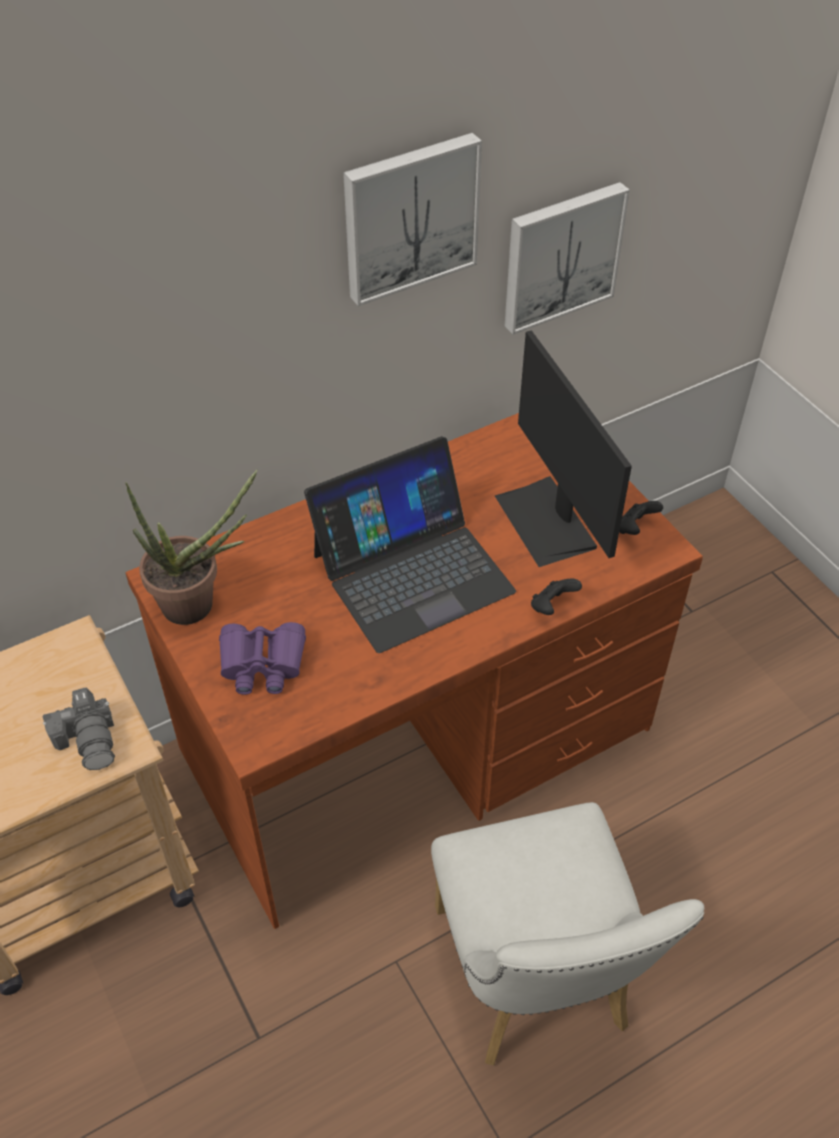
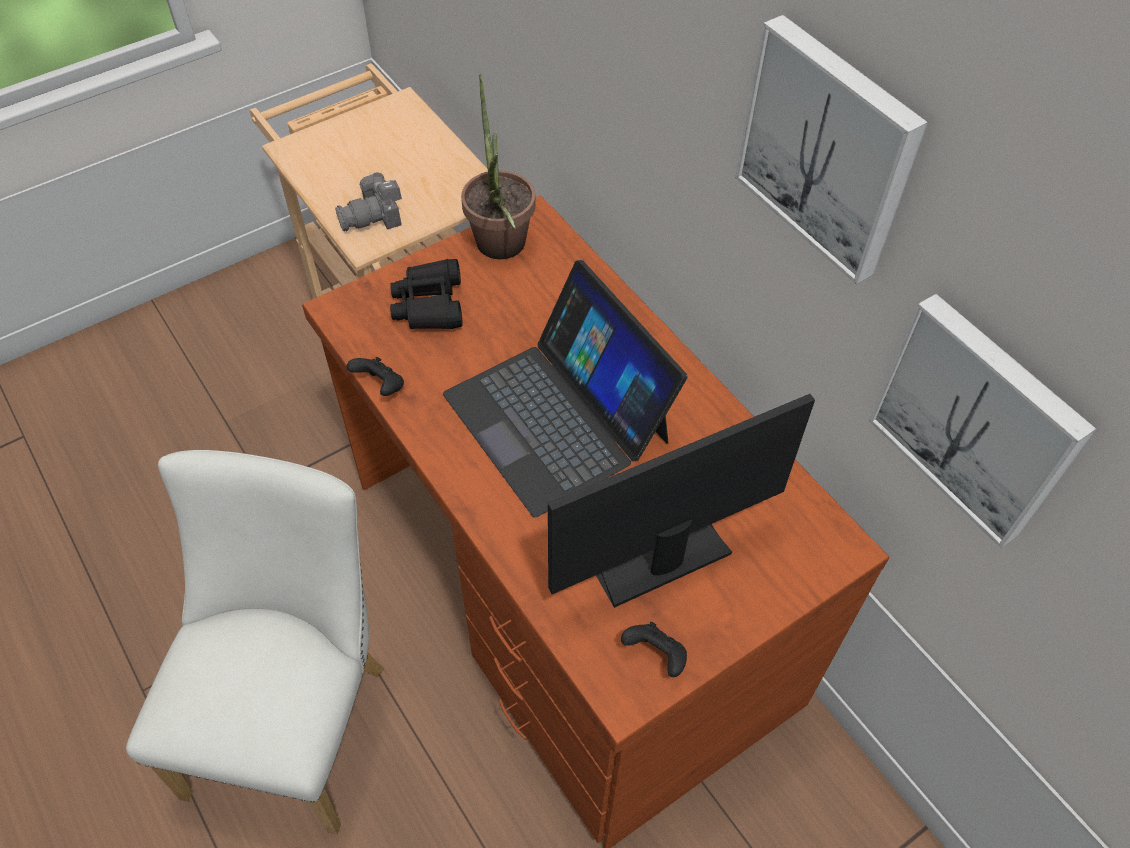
camera: 85 degrees right, 5 degrees up
(262, 664) = (429, 304): purple binoculars -> black binoculars
(536, 982) = (296, 715): white chair -> white chair turned 120 degrees clockwise
(552, 606) = (515, 556): black game controller -> black game controller (380, 386)

